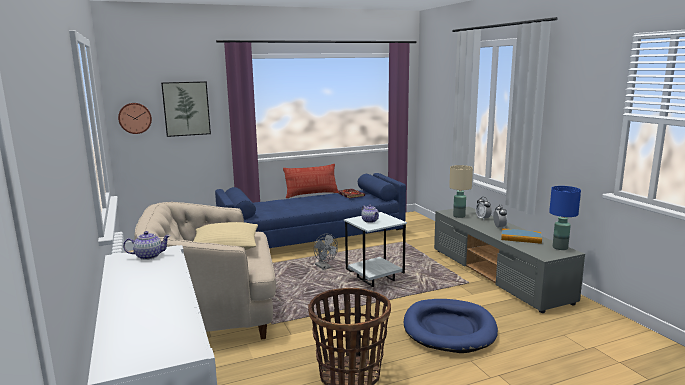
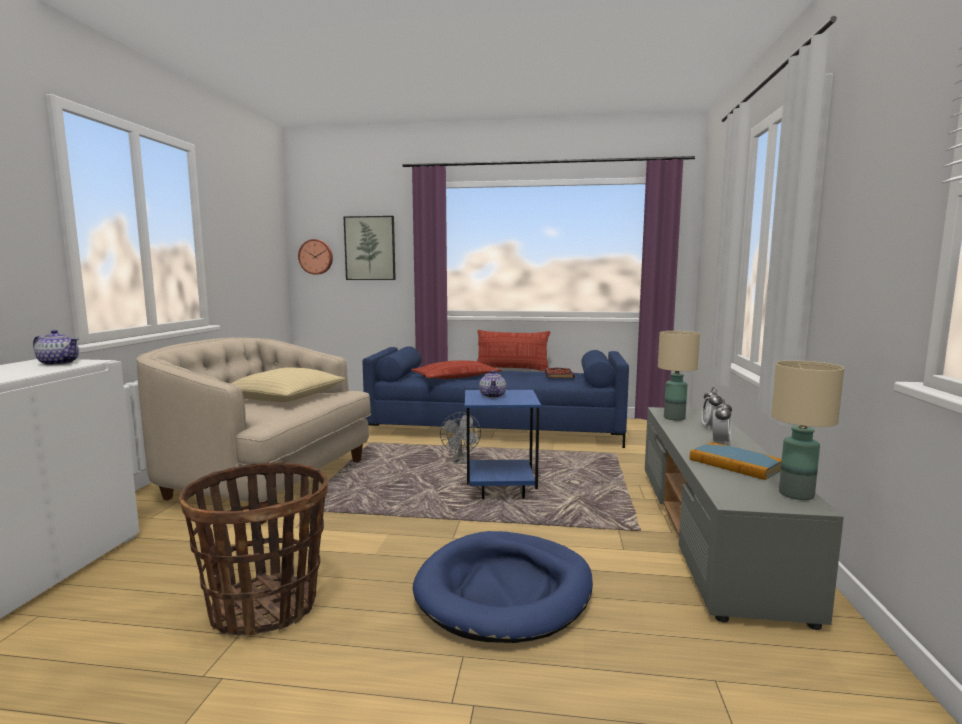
camera: 30 degrees right, 5 degrees down
(287, 207) = (456, 377): none -> pillow
(374, 279) = (501, 490): white side table -> blue side table
(559, 247) = (795, 494): blue table lamp -> beige table lamp

